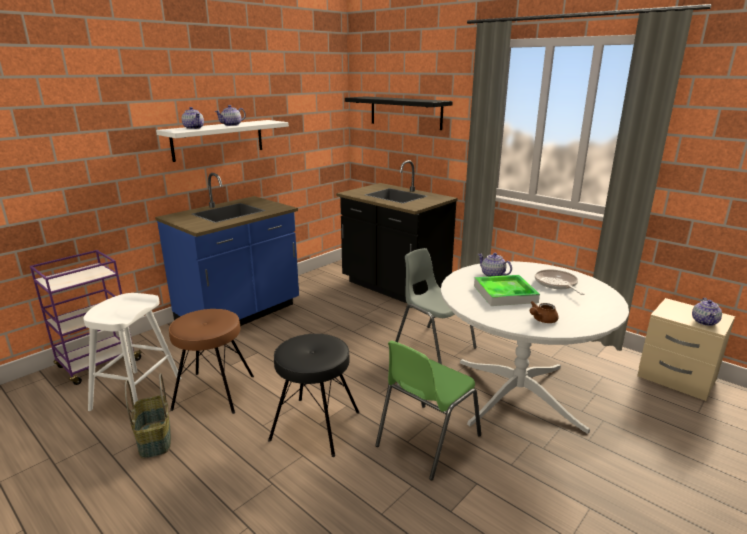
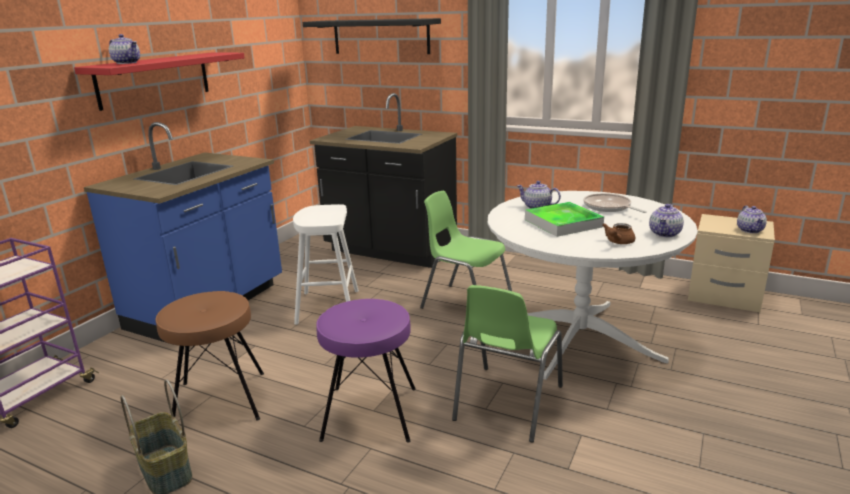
camera: 15 degrees left, 0 degrees up
(137, 394) = (110, 422): white stool -> white stool (328, 307)
(218, 140) = (154, 79): white shelf -> red shelf
(231, 125) = (174, 58): teapot -> teapot (665, 234)
(316, 425) = (371, 413): black stool -> purple stool
(434, 345) = (465, 303): grey chair -> green chair

